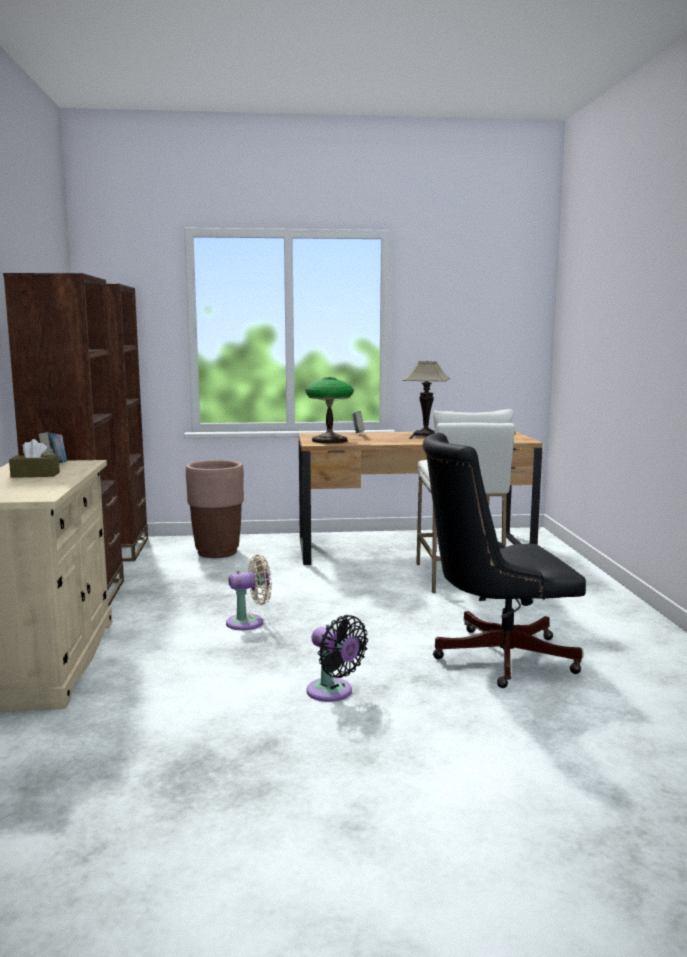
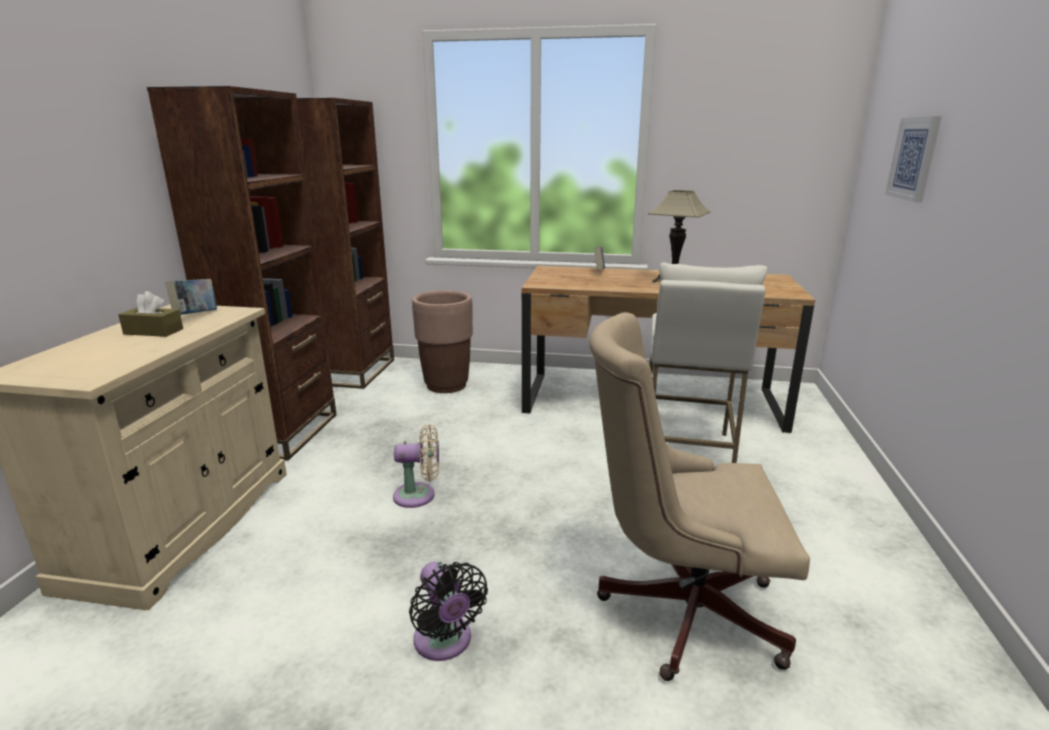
camera: 15 degrees right, 10 degrees up
(330, 440) = (560, 280): table lamp -> none
(494, 656) = (678, 608): black office chair -> beige office chair
(598, 332) = (914, 158): none -> picture

